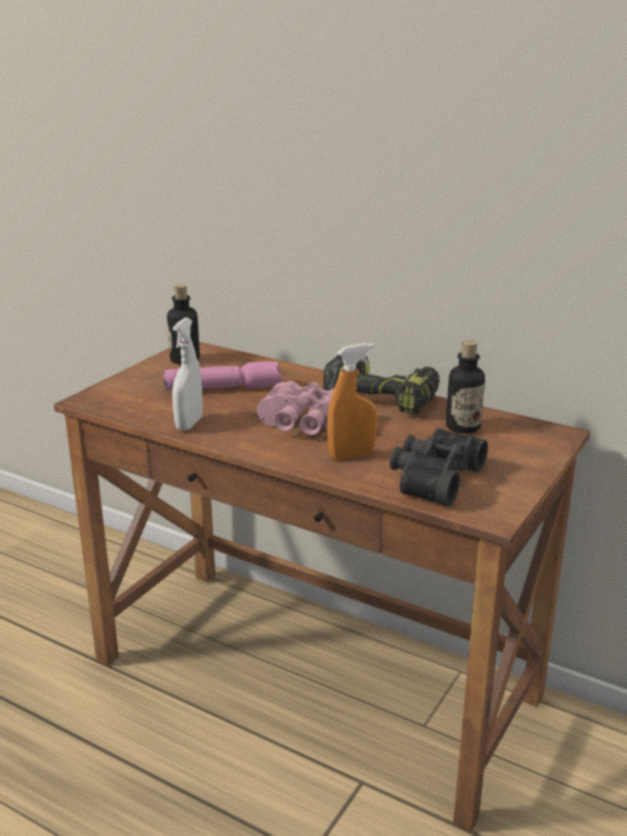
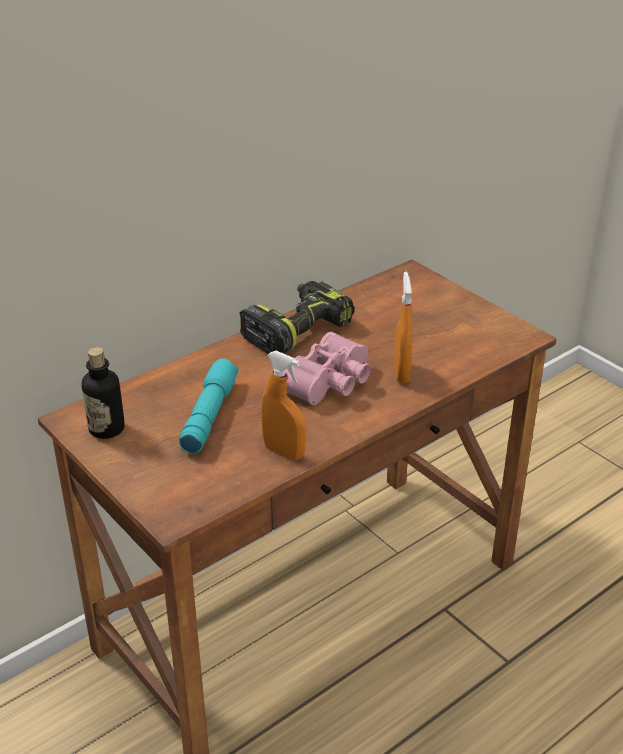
camera: 70 degrees left, 10 degrees up
(189, 424) = (284, 452): white spray bottle -> orange spray bottle
(224, 388) = (208, 415): pink flashlight -> turquoise flashlight
(433, 478) = (458, 345): black binoculars -> none
(463, 427) = (377, 308): bottle -> none

